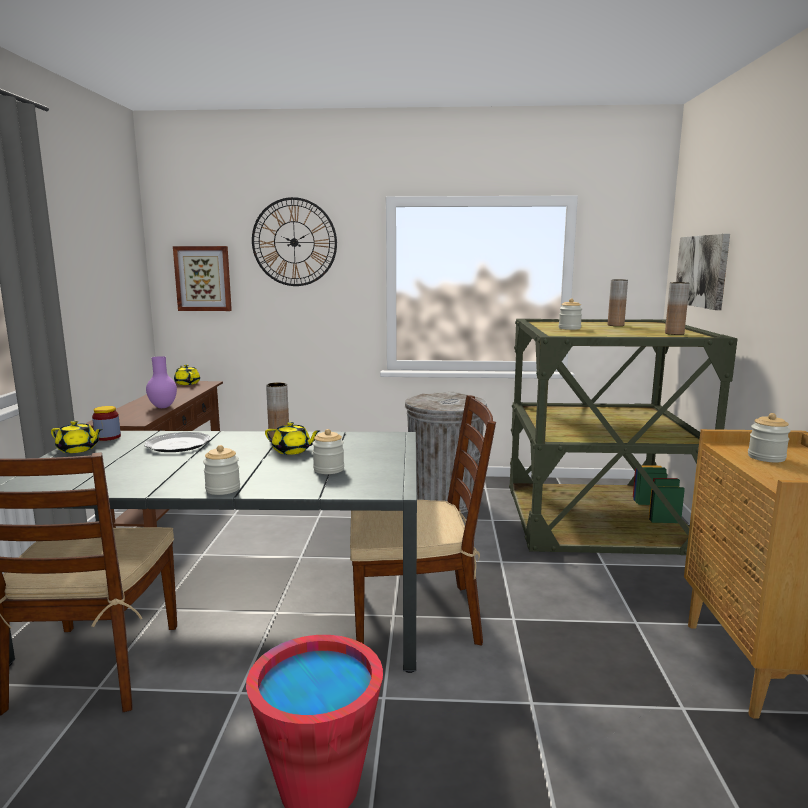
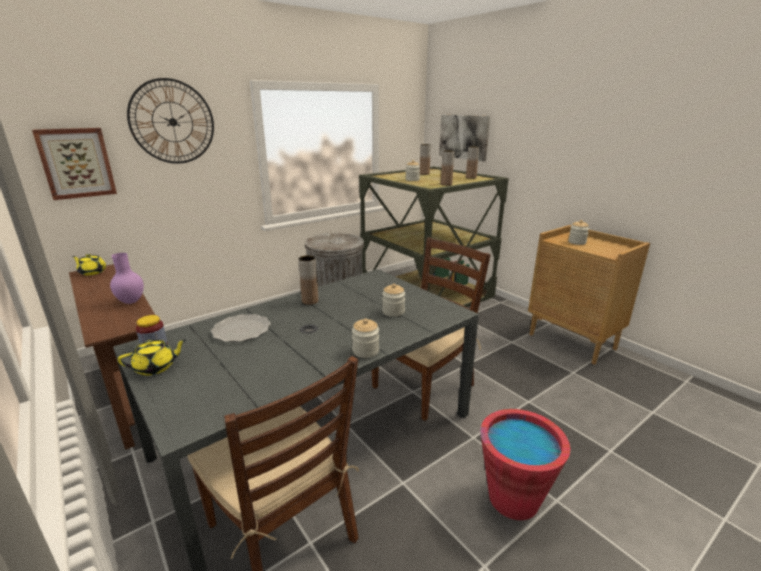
camera: 40 degrees left, 10 degrees up
(292, 451) = (339, 306): yellow teapot -> none
(597, 336) = (446, 184): none -> brown vase

